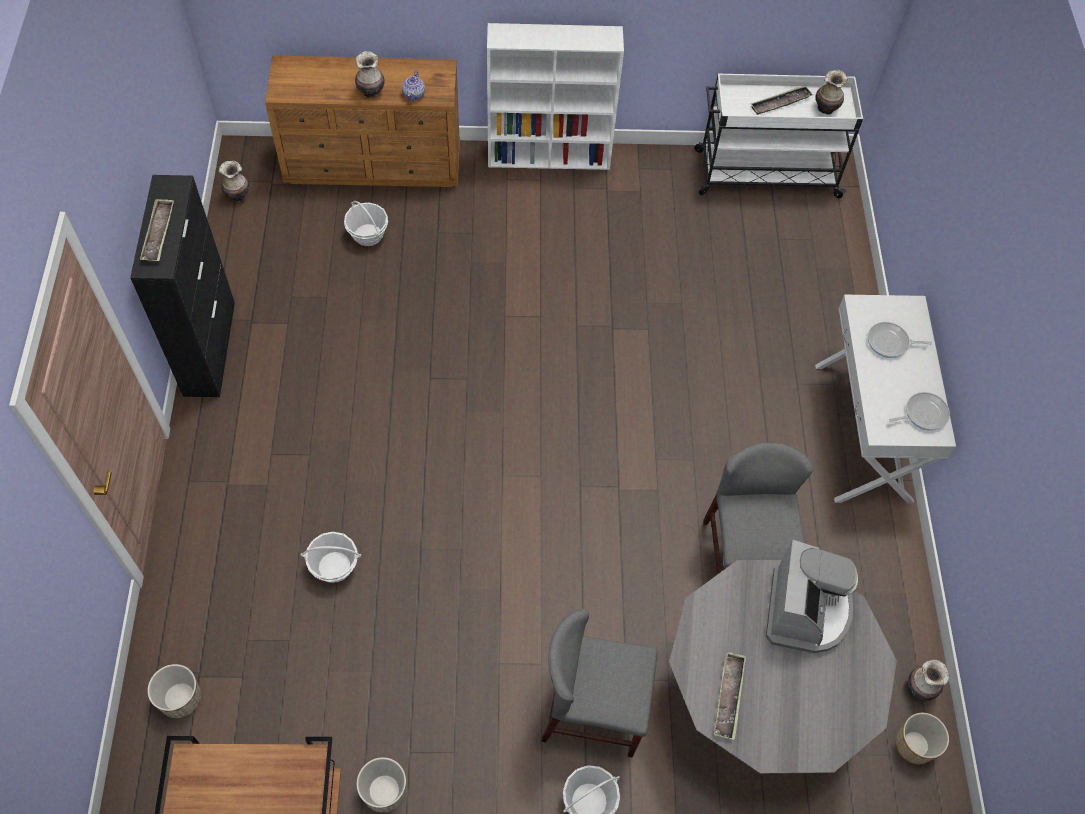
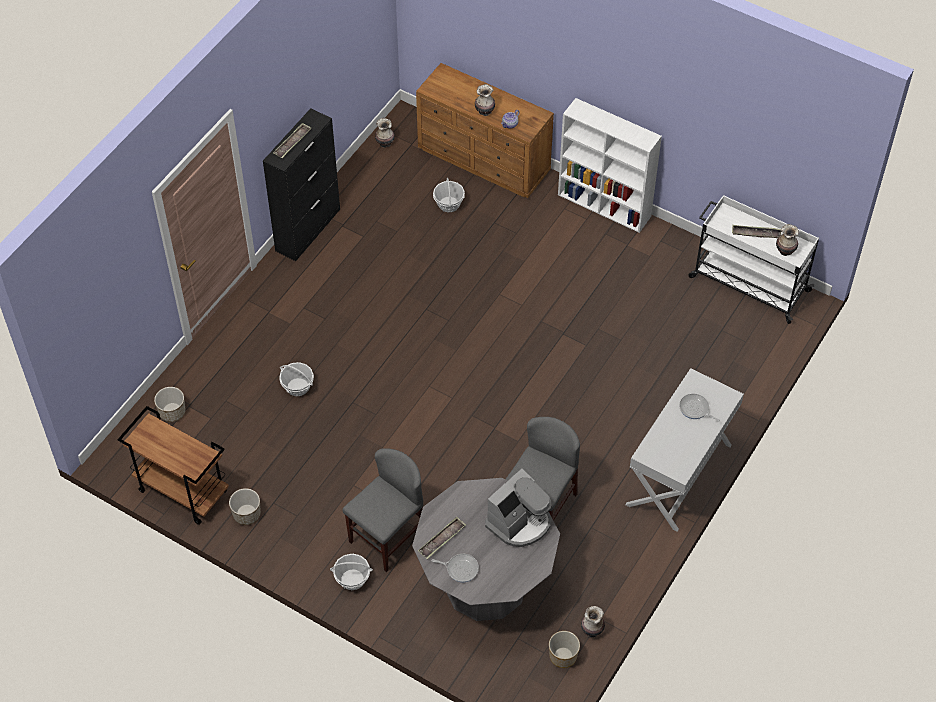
camera: 35 degrees right, 5 degrees down
(593, 711) = (388, 537): grey chair -> grey chair turned 90 degrees clockwise
(923, 414) = (680, 458): frying pan -> frying pan (460, 568)

